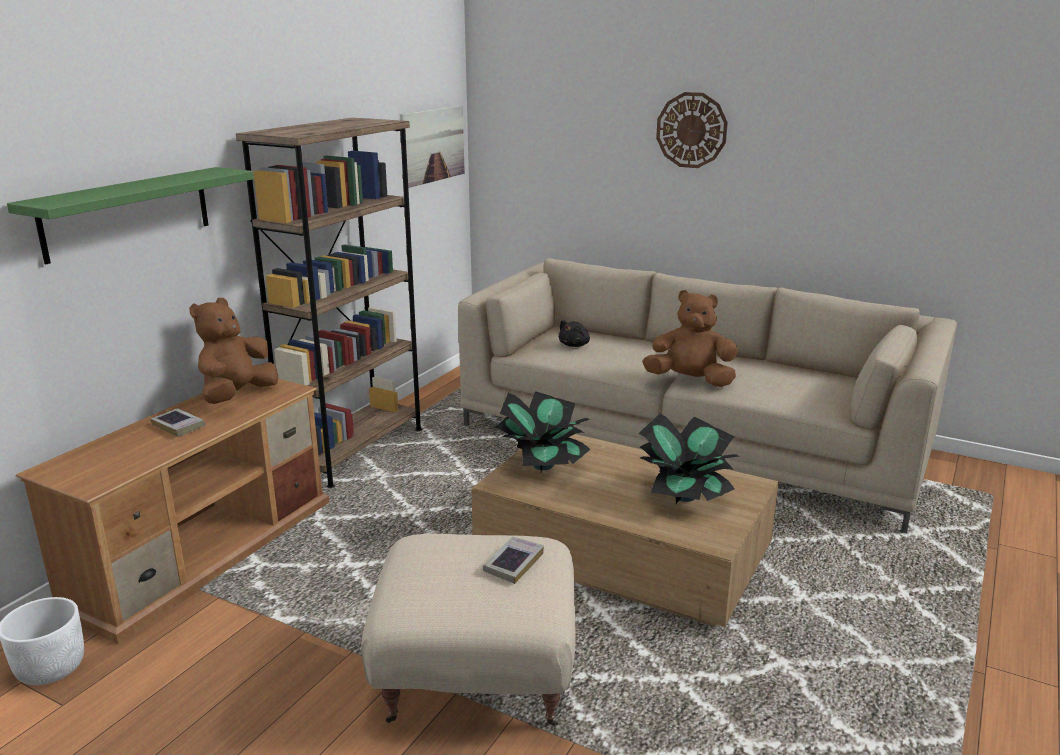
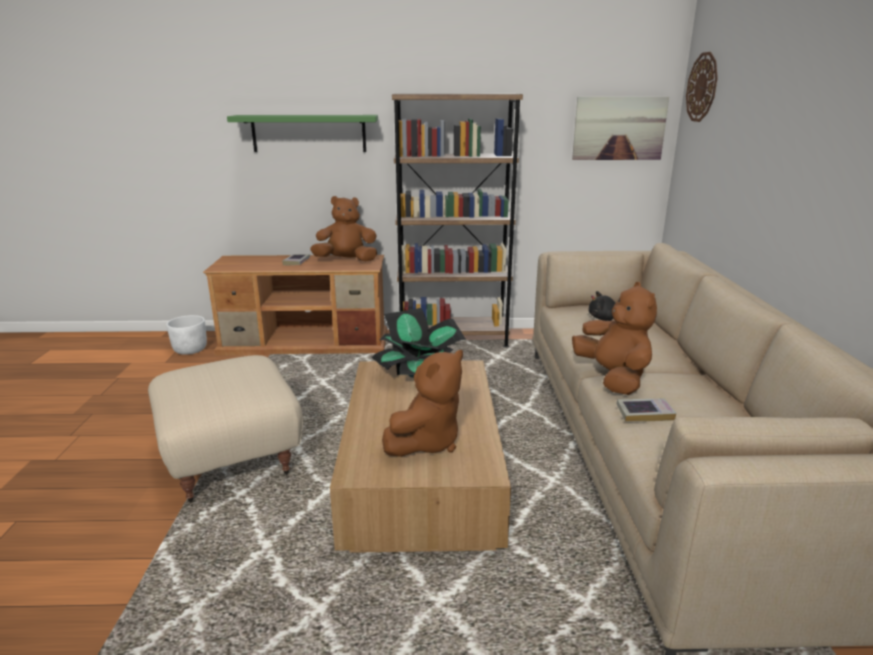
camera: 60 degrees right, 0 degrees up
(513, 563) = (234, 390): book -> book (644, 413)
(685, 496) = (426, 442): potted plant -> brown plush toy
(691, 130) = (809, 119): wall clock -> wall clock (702, 87)

